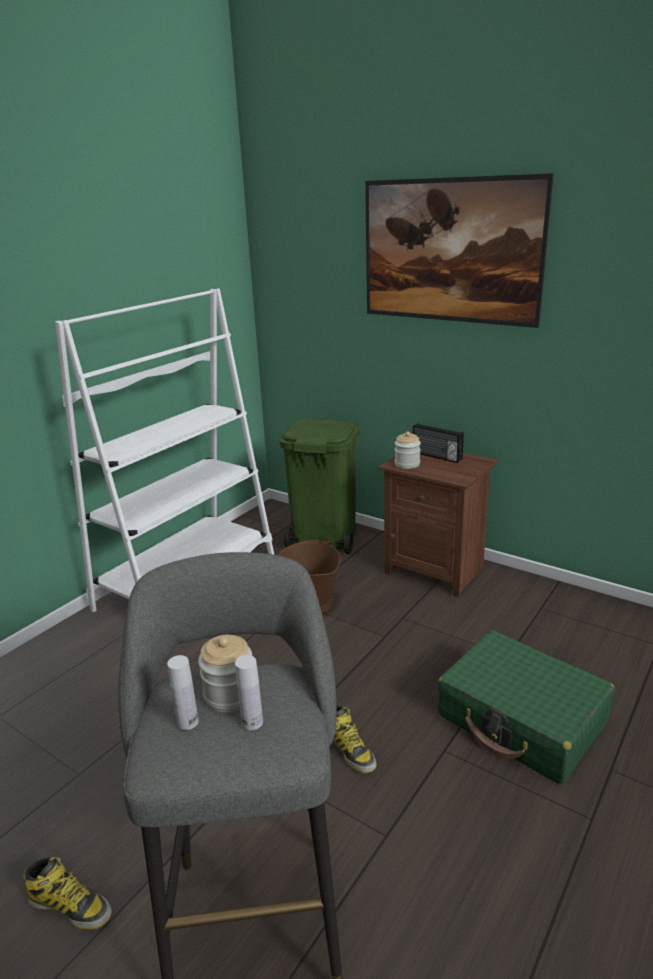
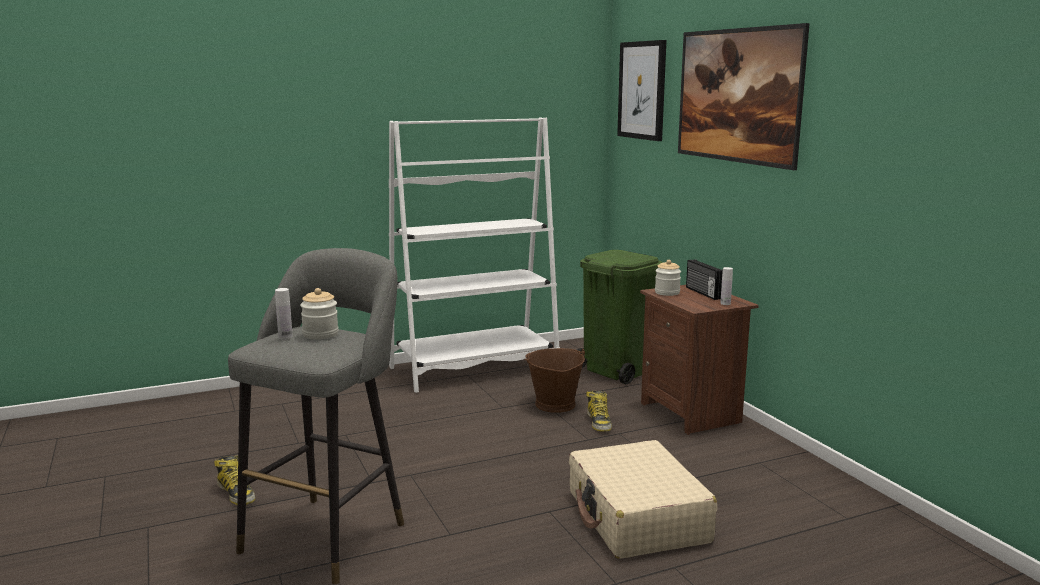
camera: 30 degrees right, 10 degrees down
(252, 722) = (315, 344): white bottle -> white bottle (725, 303)
(303, 245) = (642, 90): none -> picture
(348, 749) = (479, 487): boot -> boot (599, 422)
(521, 720) = (637, 517): green suitcase -> beige suitcase

